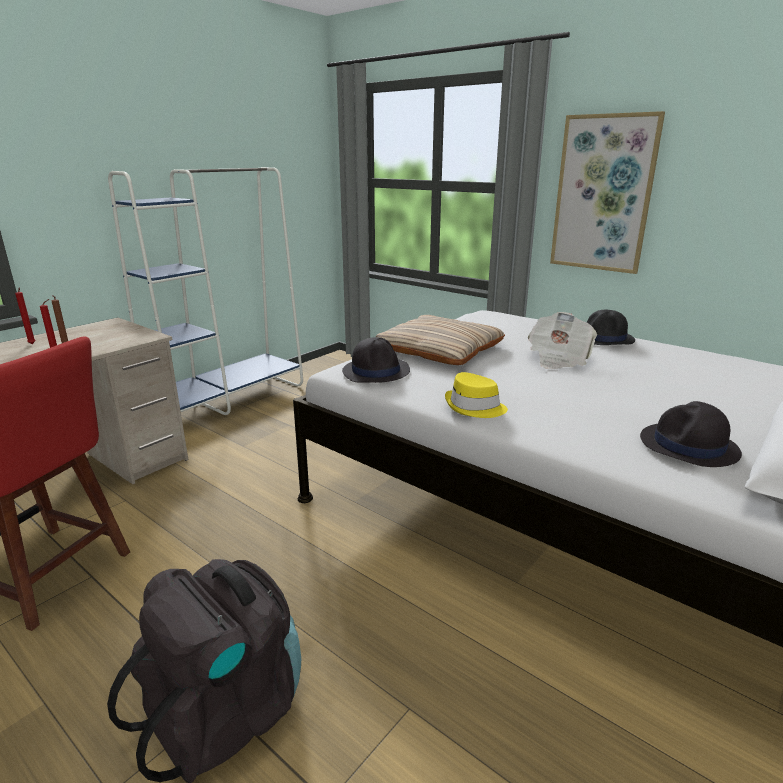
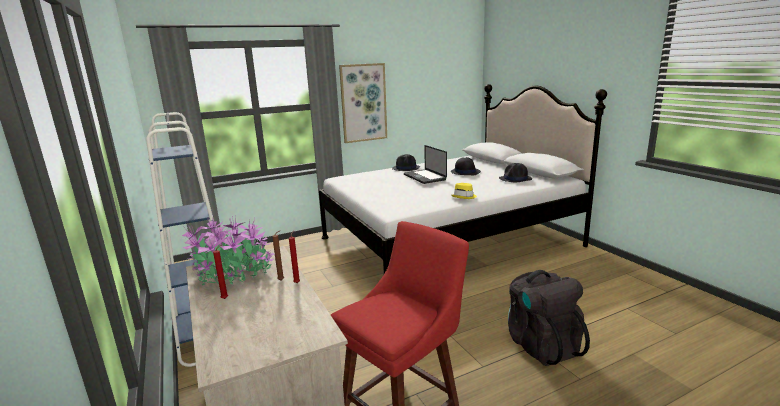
camera: 65 degrees left, 5 degrees down
(91, 334) = (232, 274): none -> potted plant
(376, 371) = (404, 206): black hat -> black hat (465, 172)
(440, 348) = (384, 192): beige pillow -> none
(558, 358) = (424, 177): newspaper -> laptop

